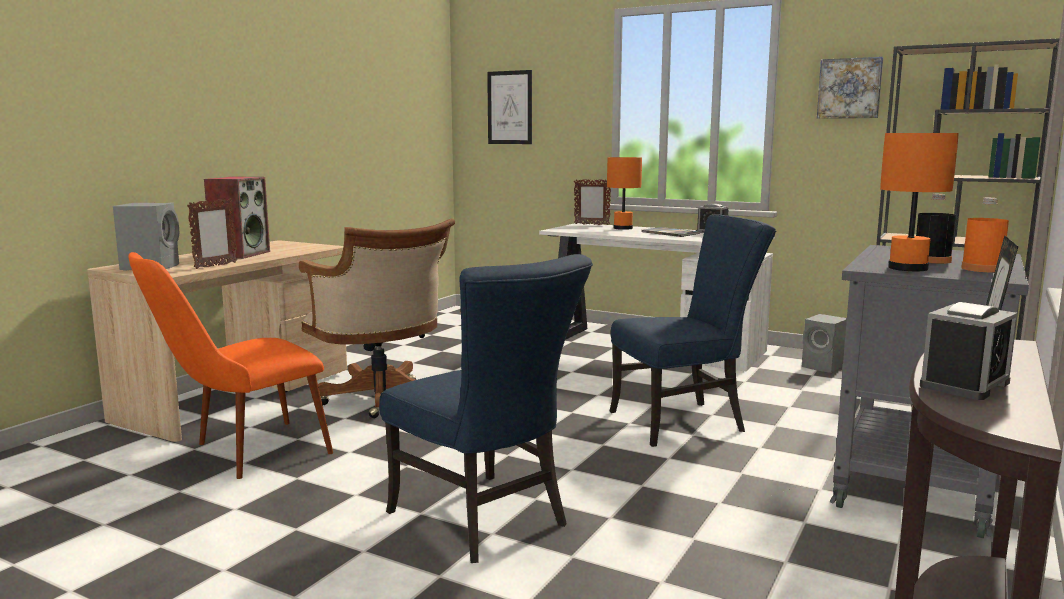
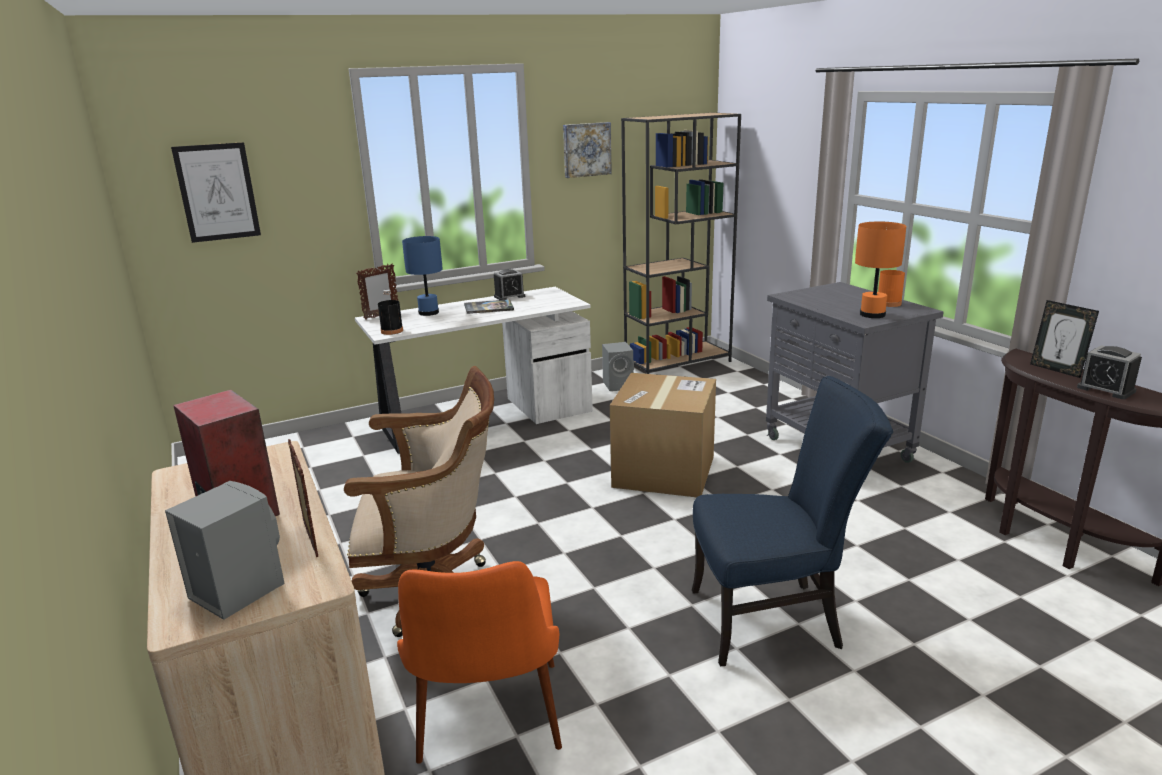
camera: 55 degrees left, 10 degrees up
(622, 228) = (428, 313): orange table lamp -> blue table lamp
(684, 421) = (664, 471): blue chair -> cardboard box
(932, 260) = (849, 303): black bottle -> black bottle (392, 331)
(964, 384) = (1106, 389): alarm clock -> alarm clock turned 150 degrees clockwise

